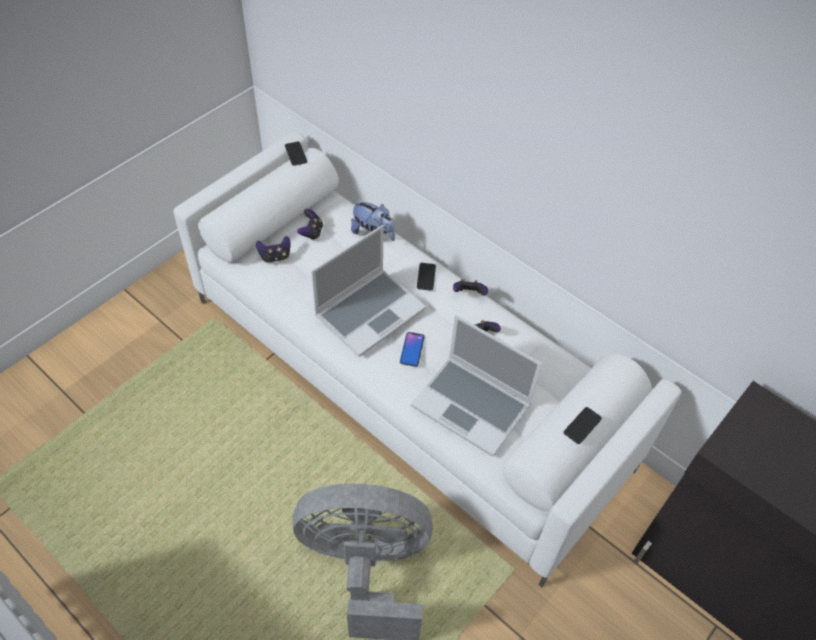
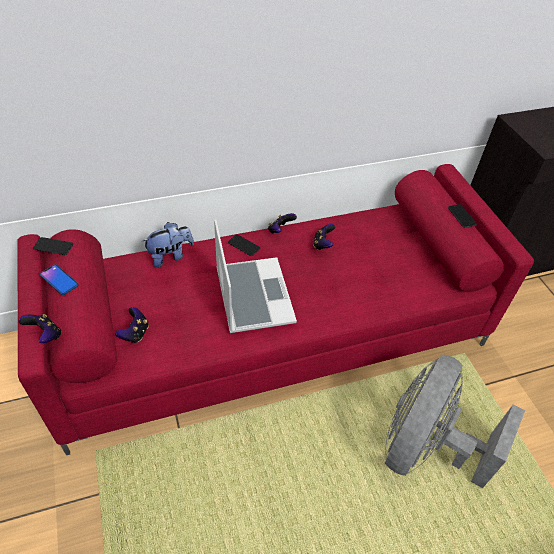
camera: 60 degrees left, 5 degrees down
(311, 232) = (131, 294): game controller -> game controller (45, 335)
(407, 381) = (274, 336): white sofa -> red sofa
(412, 349) = (309, 287): phone -> phone (59, 280)
(473, 406) = (384, 277): laptop -> none

